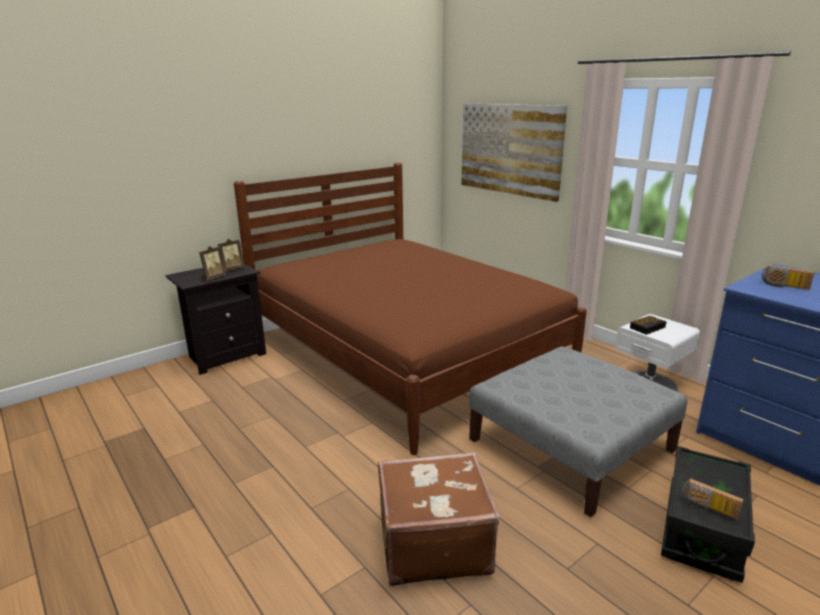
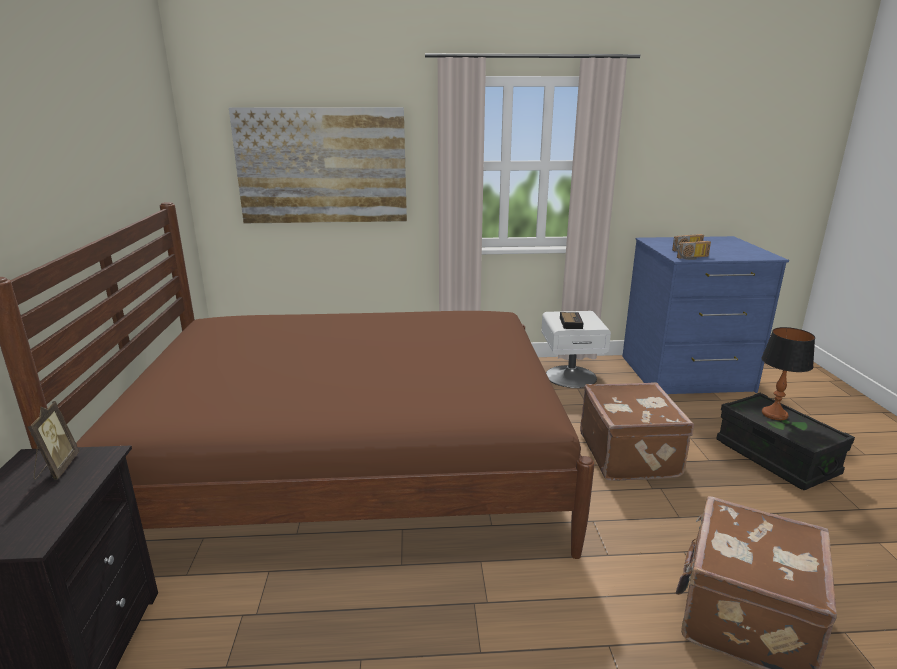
camera: 55 degrees left, 0 degrees up
(213, 277) = (59, 501): picture frame -> none
(570, 444) = (630, 455): grey ottoman -> brown suitcase
(707, 509) = (811, 434): radio -> radio (693, 258)
(716, 481) = (774, 414): none -> table lamp

